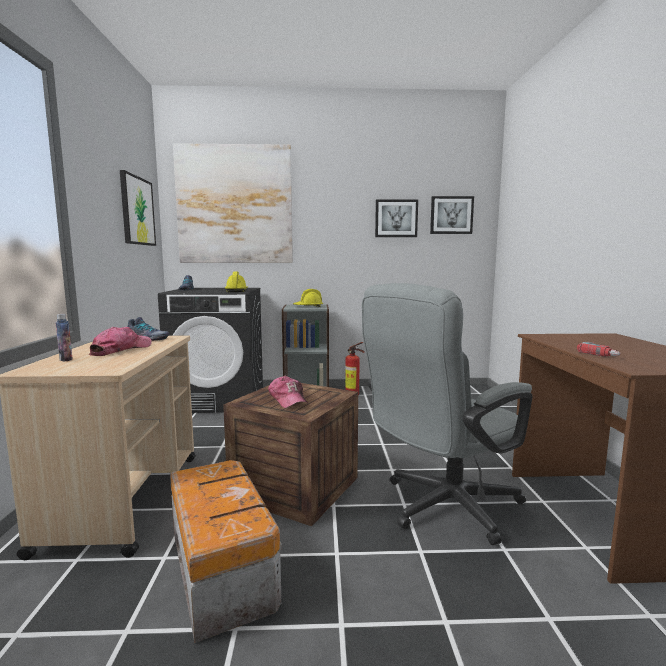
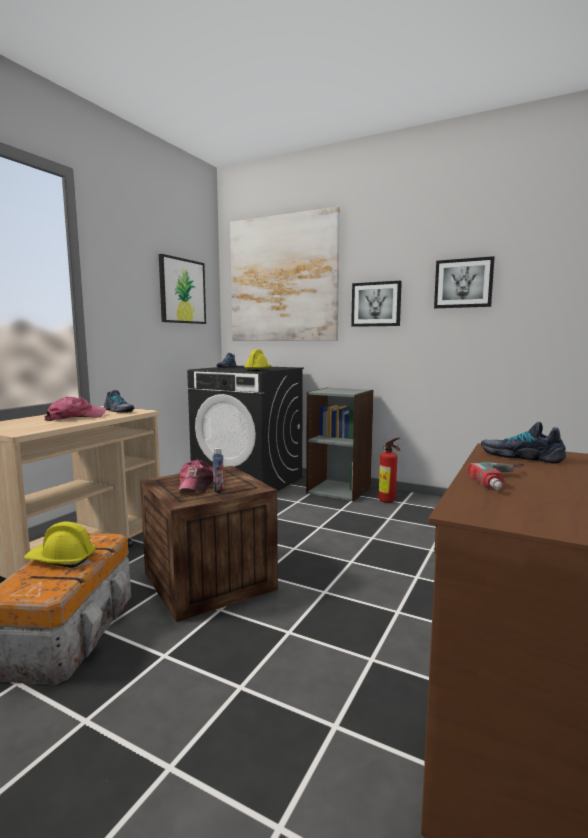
camera: 30 degrees right, 0 degrees up
(66, 359) = (22, 421): bottle -> bottle (218, 490)
(308, 307) = (341, 391): yellow hard hat -> yellow hard hat (61, 559)
(441, 507) = (325, 650): grey office chair -> none
(451, 215) = (545, 274): picture -> picture (376, 304)
(563, 338) = (521, 457): none -> shoe

